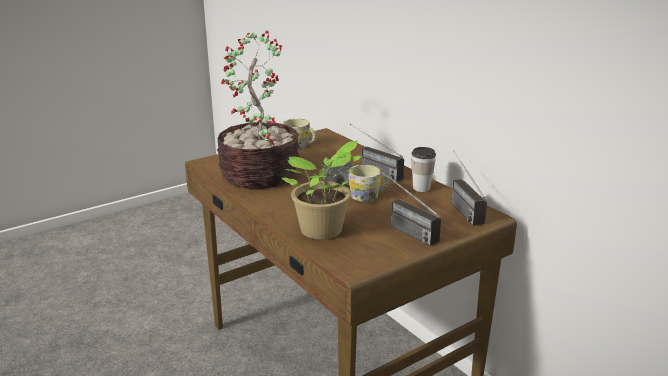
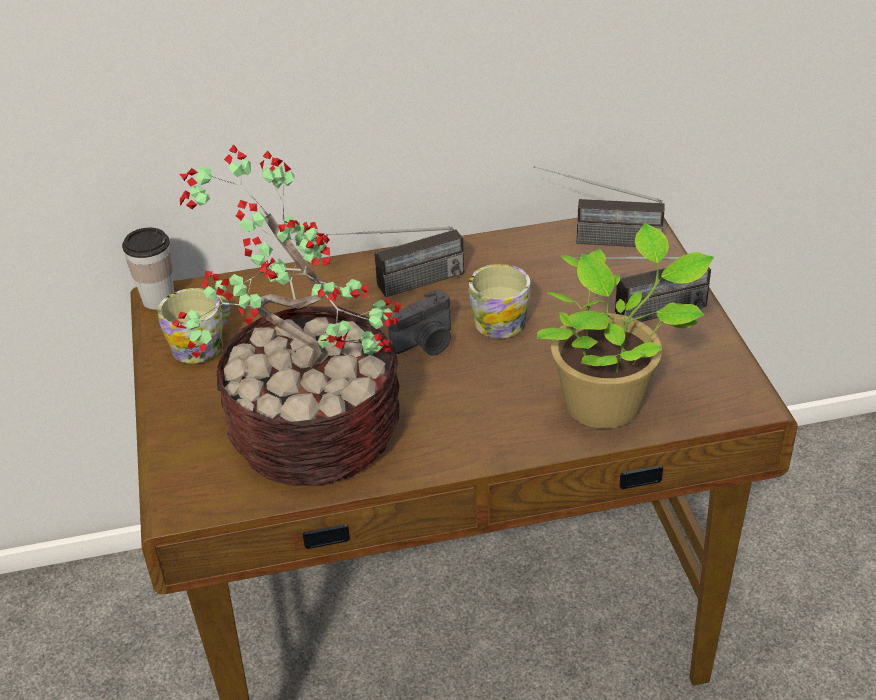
camera: 65 degrees left, 15 degrees up
(421, 188) = (505, 255): cup -> cup (158, 300)

